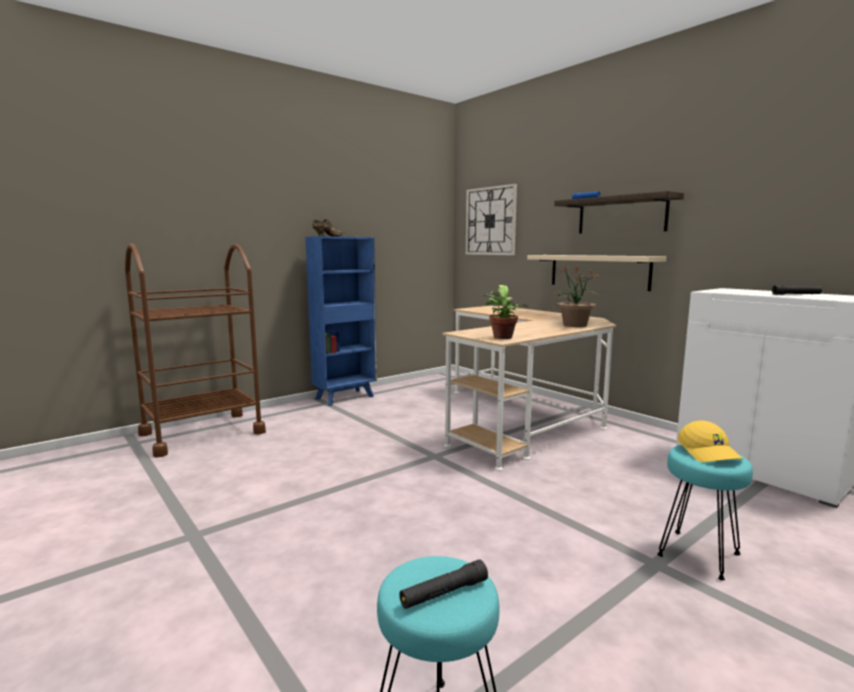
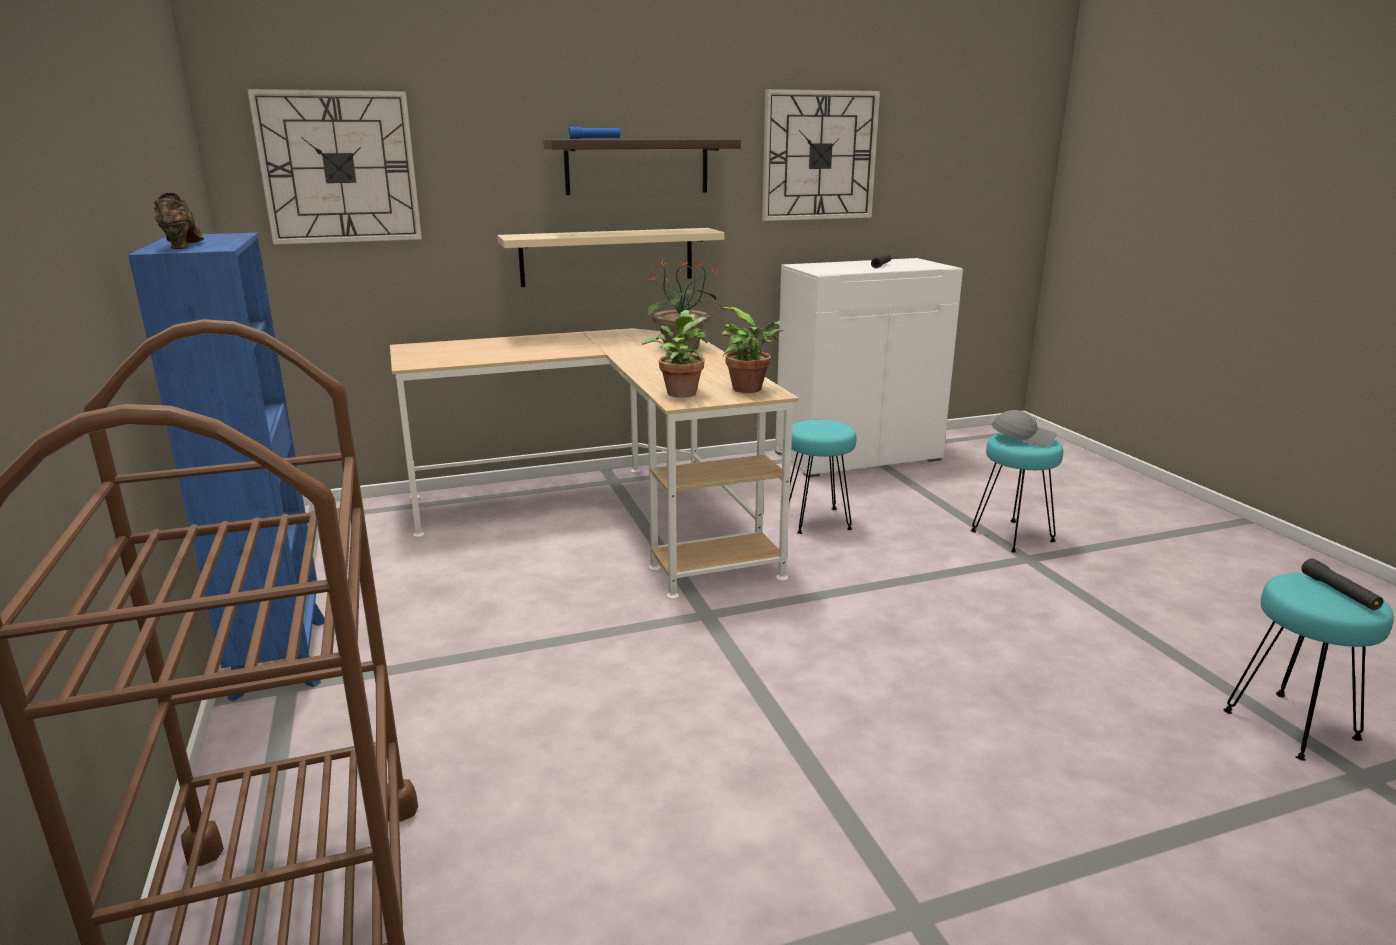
camera: 70 degrees left, 10 degrees up
(478, 331) = (680, 392): none -> potted plant
(601, 469) = (816, 520): none -> turquoise stool
(709, 453) = (1022, 438): yellow cap -> grey cap
(771, 200) = (819, 156): none -> wall clock

